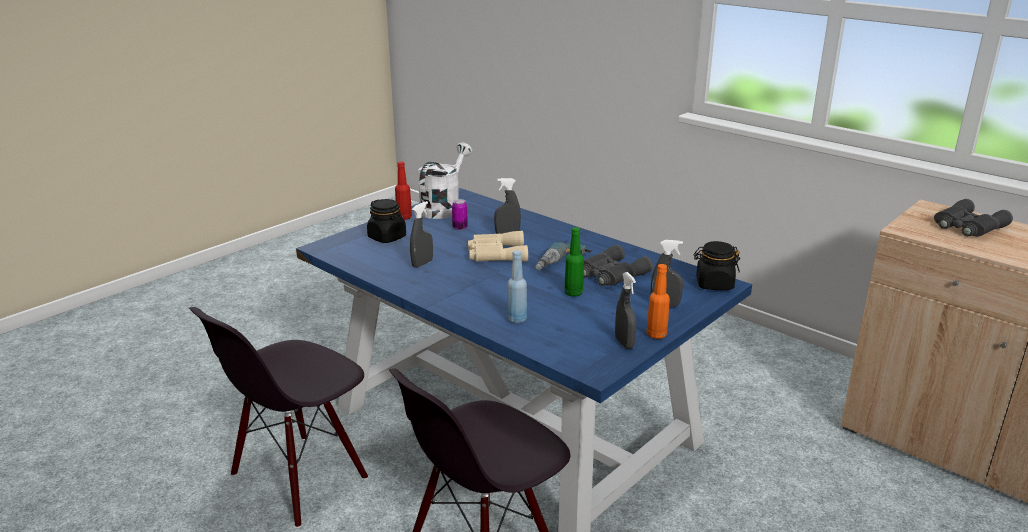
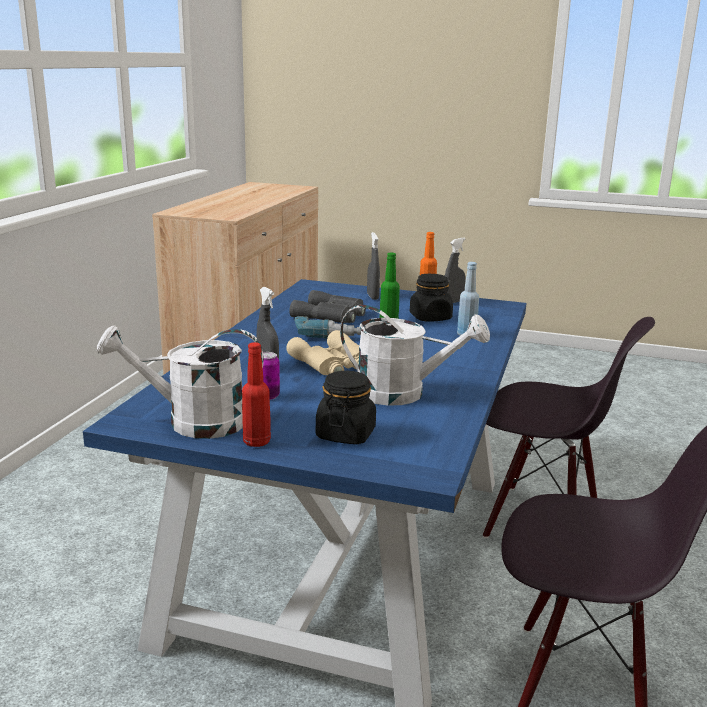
camera: 115 degrees left, 5 degrees down
(422, 264) = (403, 394): grey spray bottle -> white watering can
(714, 284) = (315, 287): black jar -> black jar (430, 318)
(967, 226) = (209, 208): grey binoculars -> none

